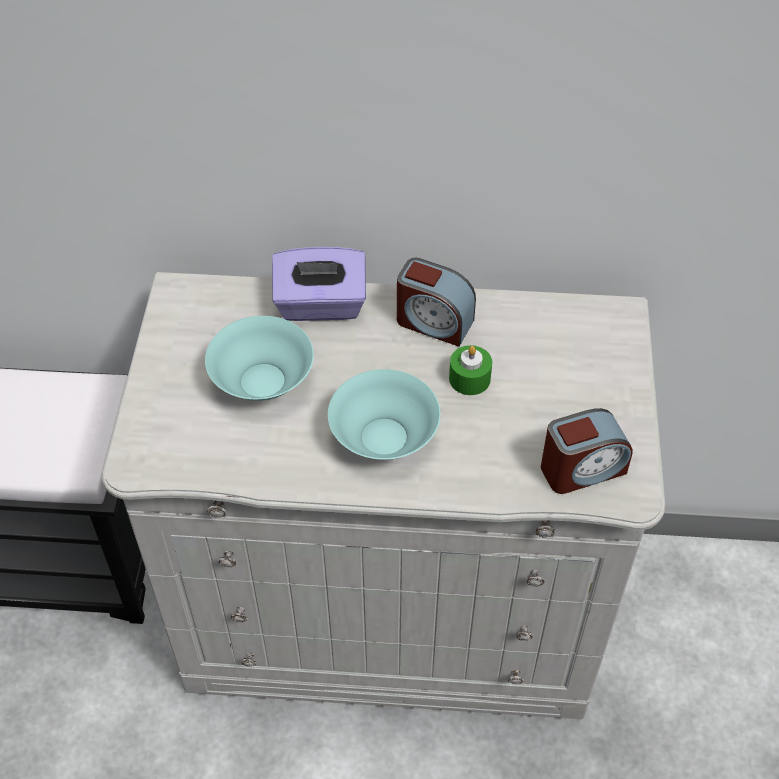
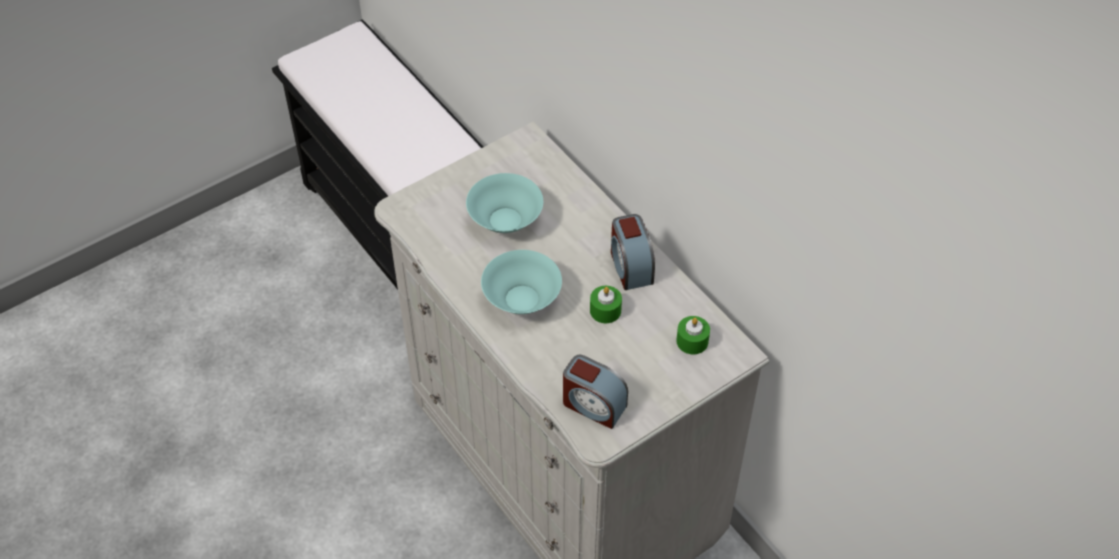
camera: 50 degrees right, 0 degrees up
(320, 305) = (586, 207): purple tissue box -> none
(574, 338) = (692, 341): none -> green candle

